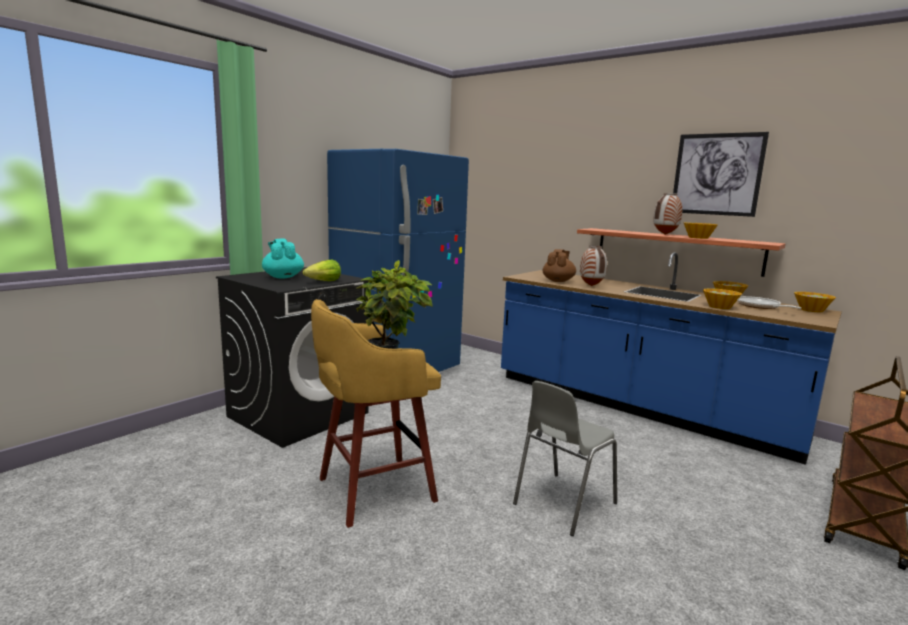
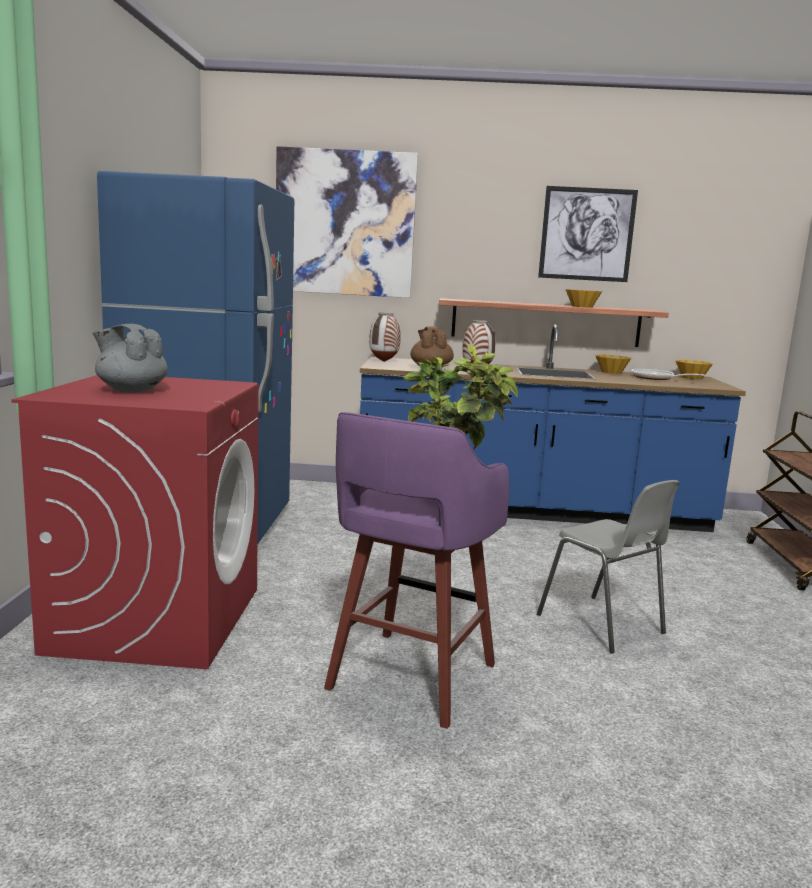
camera: 35 degrees left, 0 degrees up
(283, 277) = (131, 390): turquoise teapot -> grey teapot
(299, 414) = (156, 619): black washing machine -> red washing machine
(324, 281) = (217, 391): lettuce -> none
(372, 490) = (409, 679): yellow stool -> purple stool
(529, 173) = (345, 223): none -> picture
(562, 504) = (603, 625): grey chair -> grey chair turned 45 degrees counterclockwise
(665, 234) = (541, 304): vase -> vase (384, 362)
(719, 307) = (631, 381): bowl -> none

